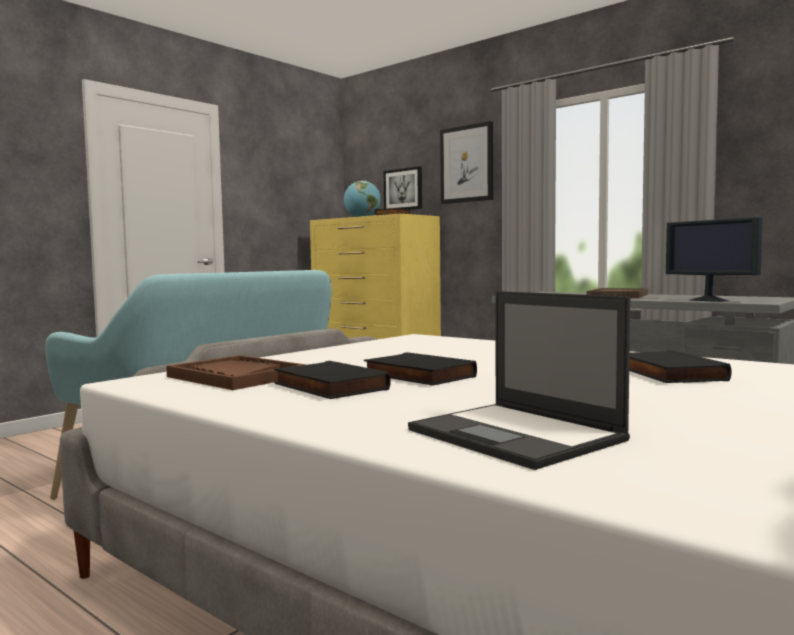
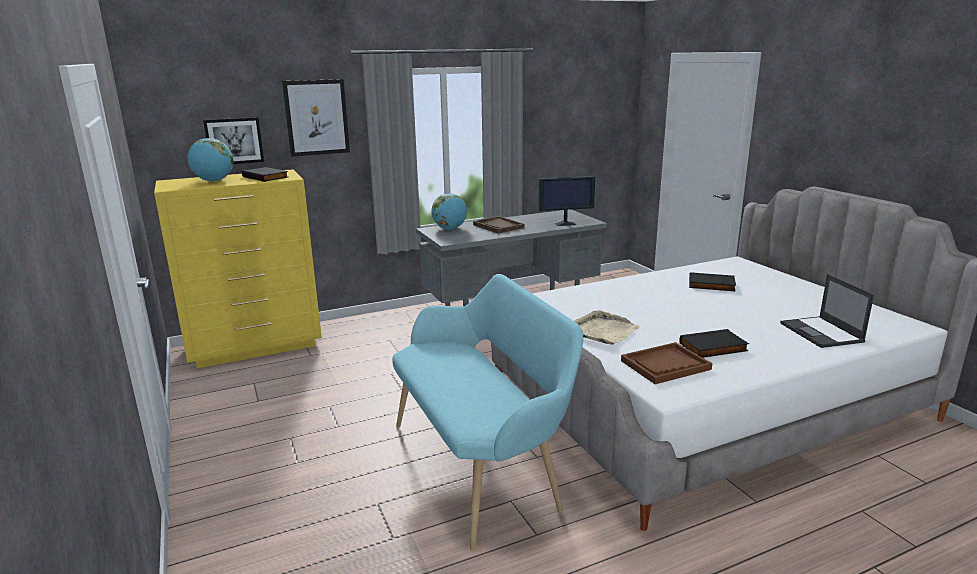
camera: 65 degrees left, 15 degrees up
(341, 356) = (602, 331): none -> beige tray
(416, 376) = (690, 325): black book -> none
(517, 435) = (822, 333): laptop -> laptop turned 90 degrees clockwise
(563, 293) = (450, 229): none -> globe

